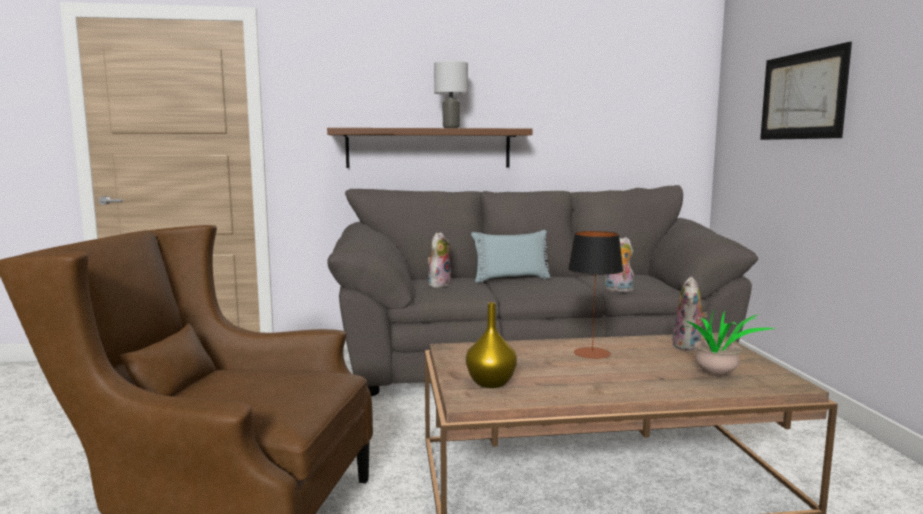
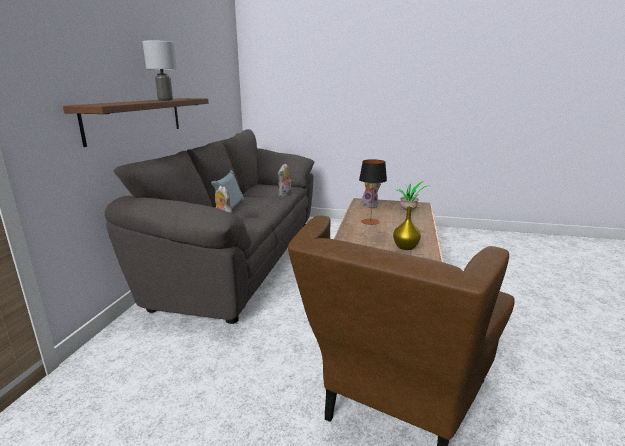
camera: 70 degrees left, 10 degrees up
(802, 96) = (315, 79): picture -> none

